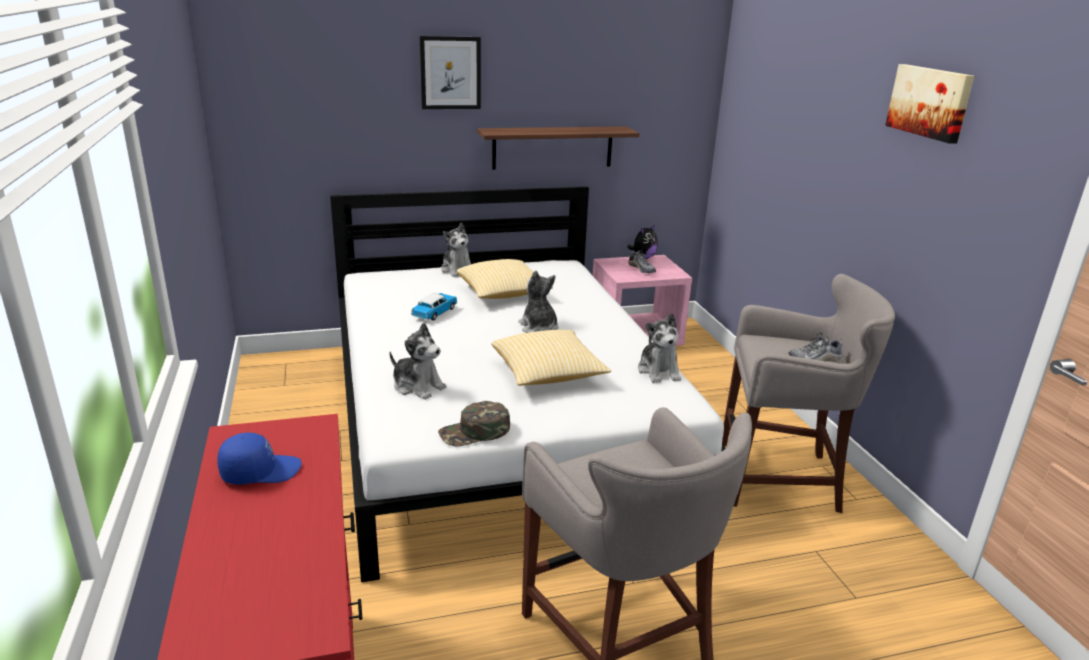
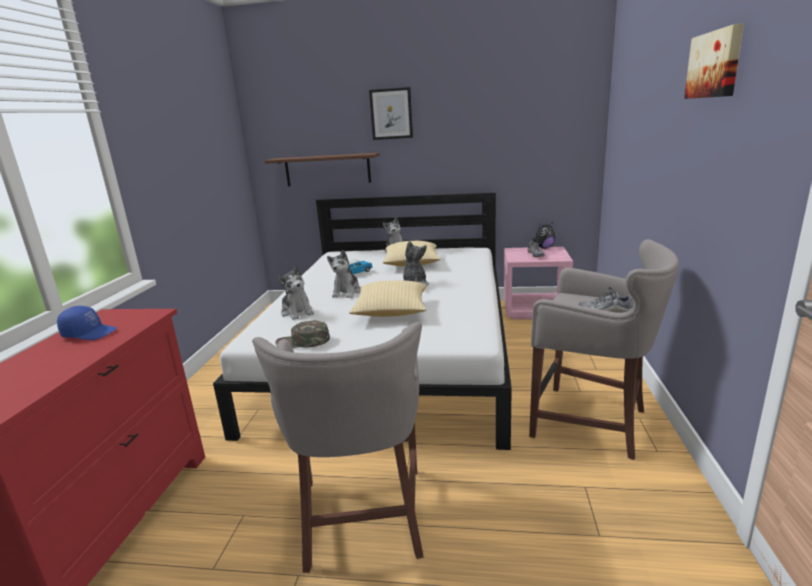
camera: 25 degrees right, 5 degrees down
(552, 147) = (468, 164): shelf -> shelf (327, 169)
(659, 371) = (477, 316): plush toy -> plush toy (346, 292)

